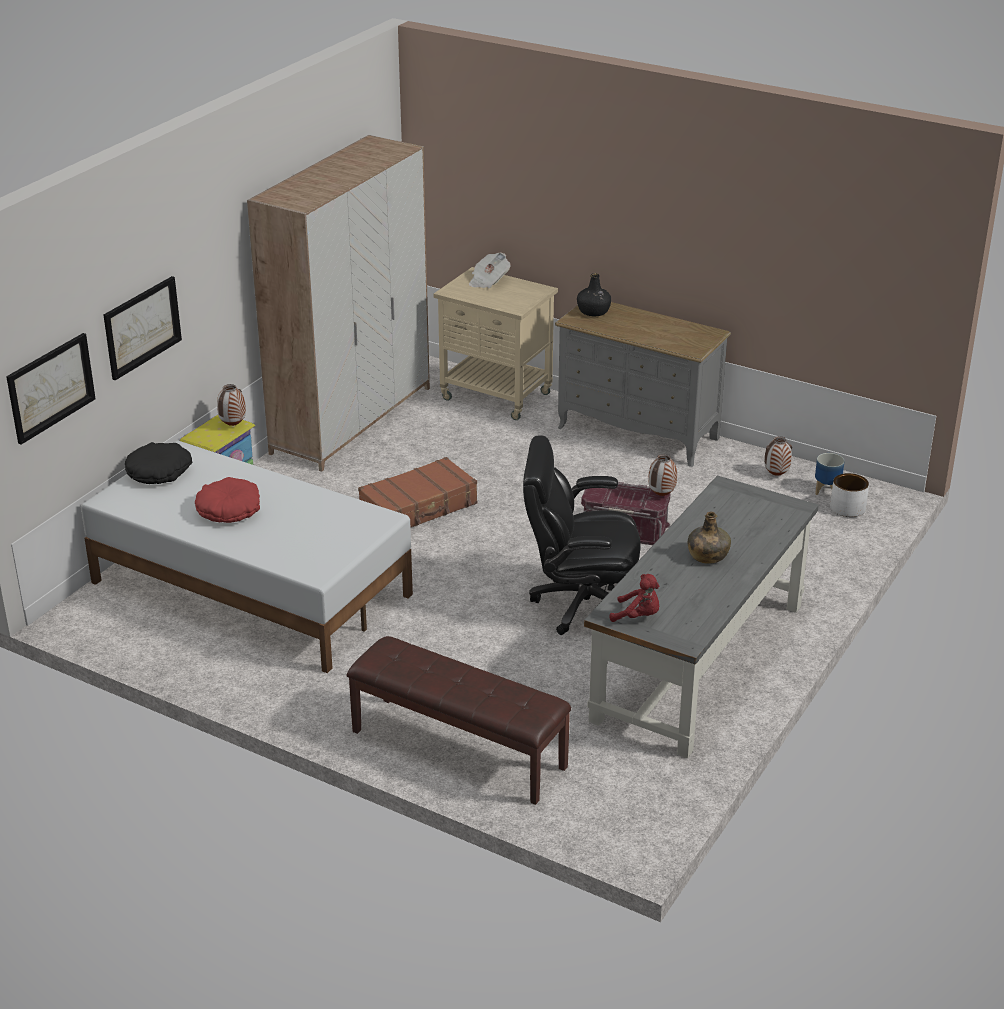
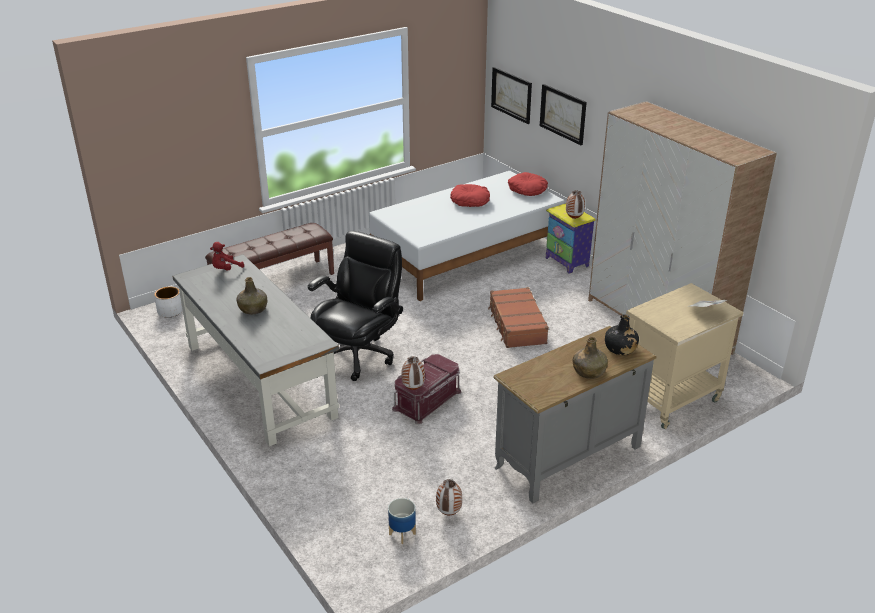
camera: 115 degrees right, 0 degrees up
(158, 472) = (528, 190): black pillow -> red pillow
(647, 319) = (589, 371): none -> green bottle
(847, 508) = (366, 534): white planter -> white planter (170, 311)

